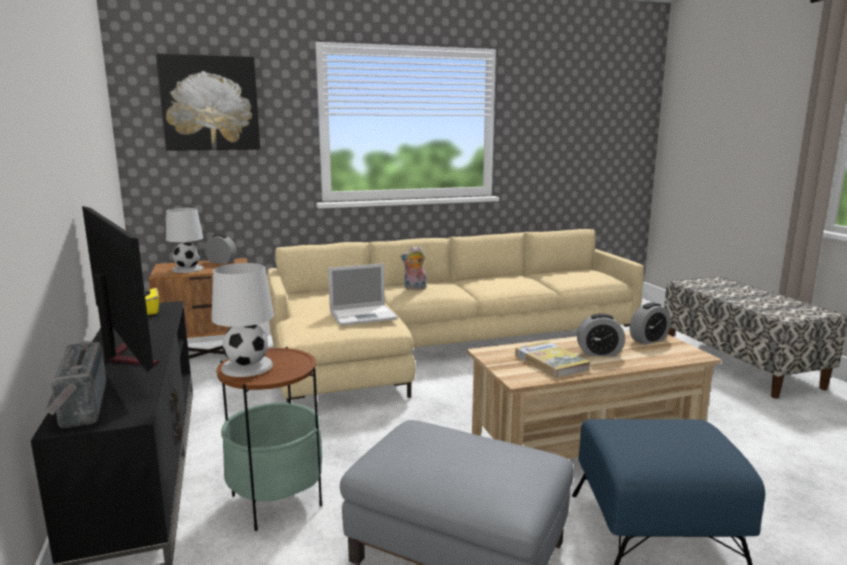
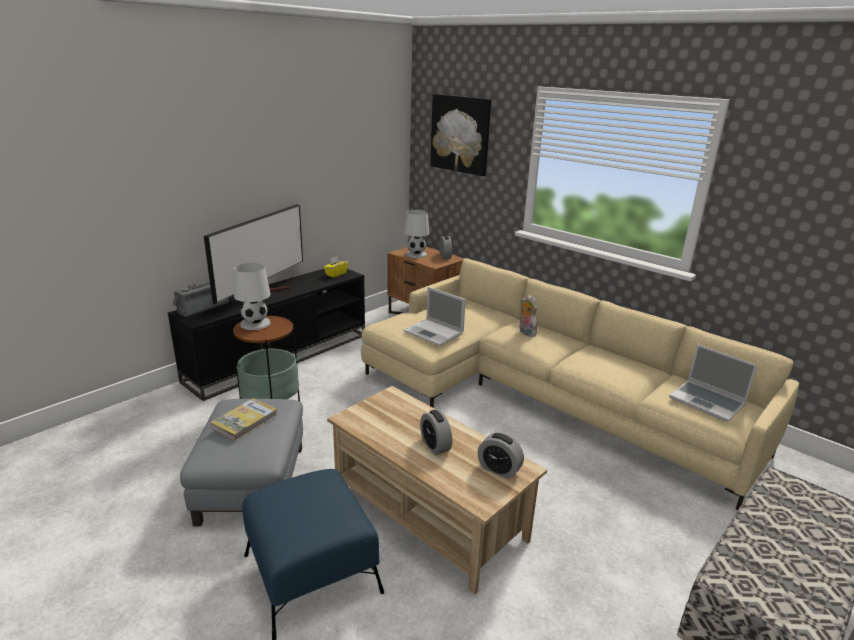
camera: 60 degrees right, 10 degrees up
(551, 362) = (392, 425): book -> book (245, 421)
(581, 274) = (708, 402): none -> laptop

